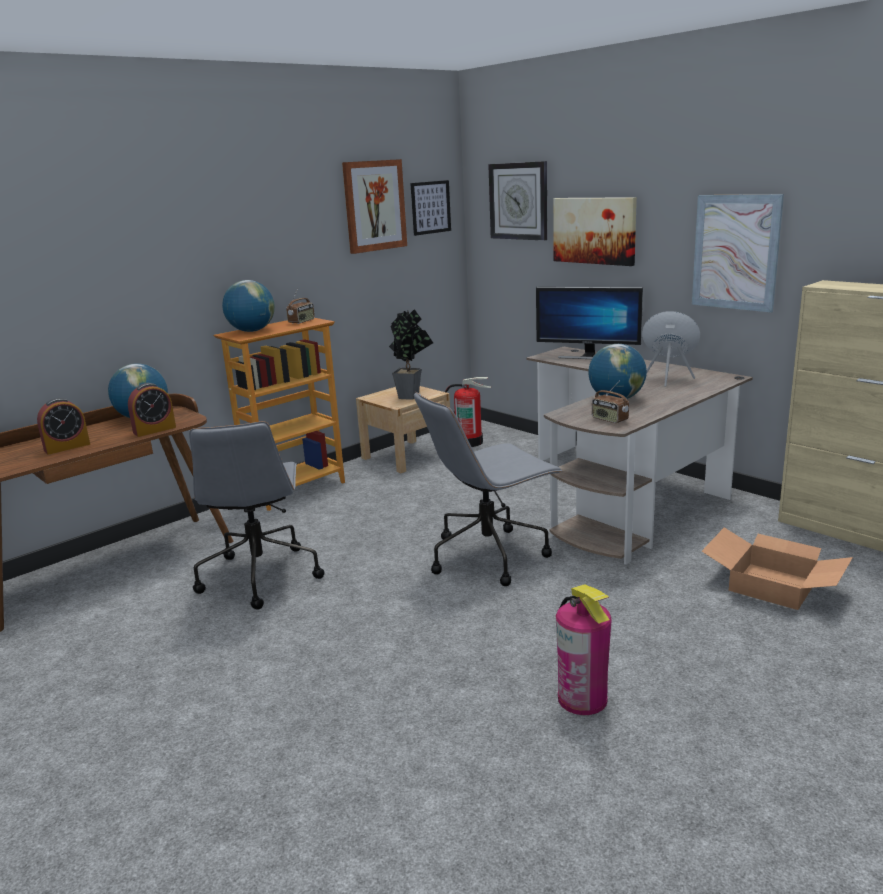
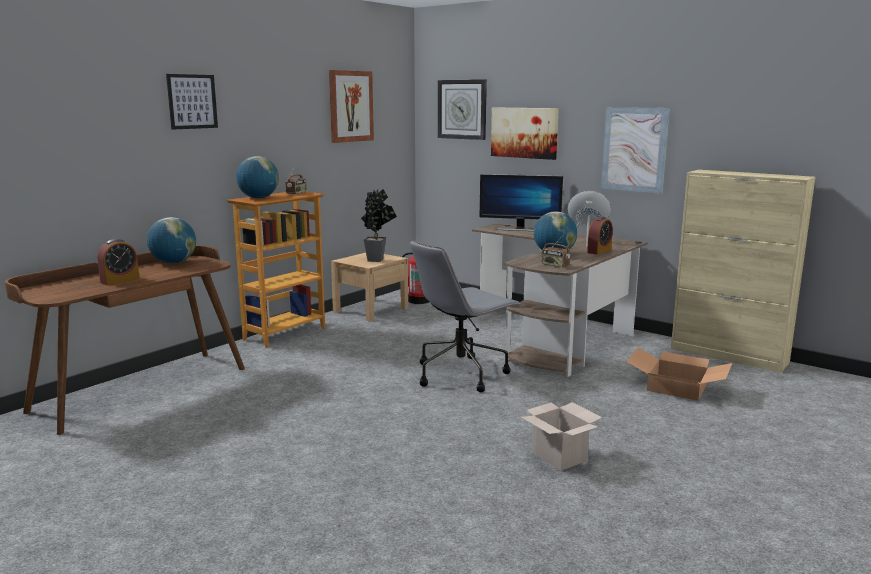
camera: 10 degrees left, 5 degrees down
(154, 430) = (190, 270): alarm clock -> alarm clock (599, 251)
(260, 575) = (278, 391): grey office chair -> none
(430, 207) = (391, 111): picture -> picture (192, 101)
(582, 698) = (560, 457): fire extinguisher -> cardboard box

